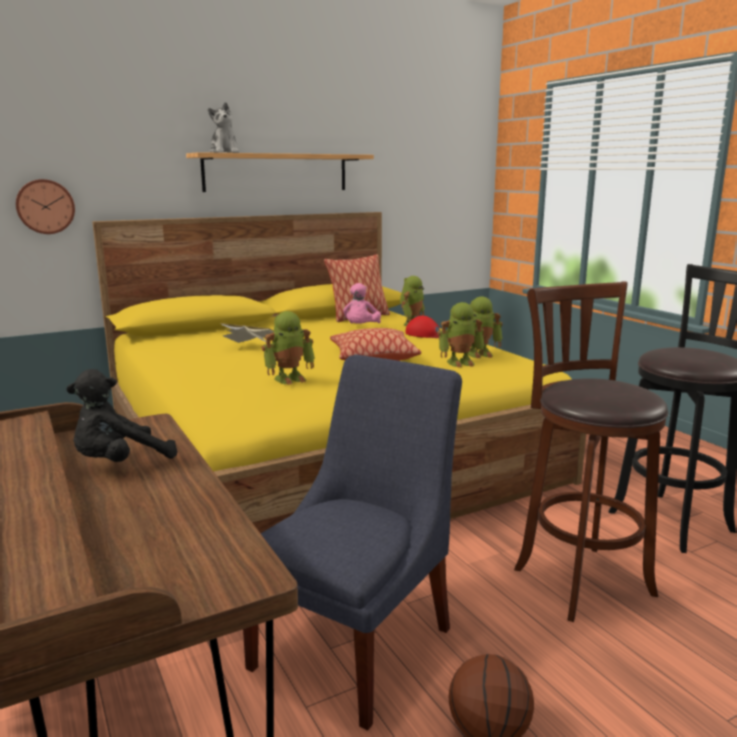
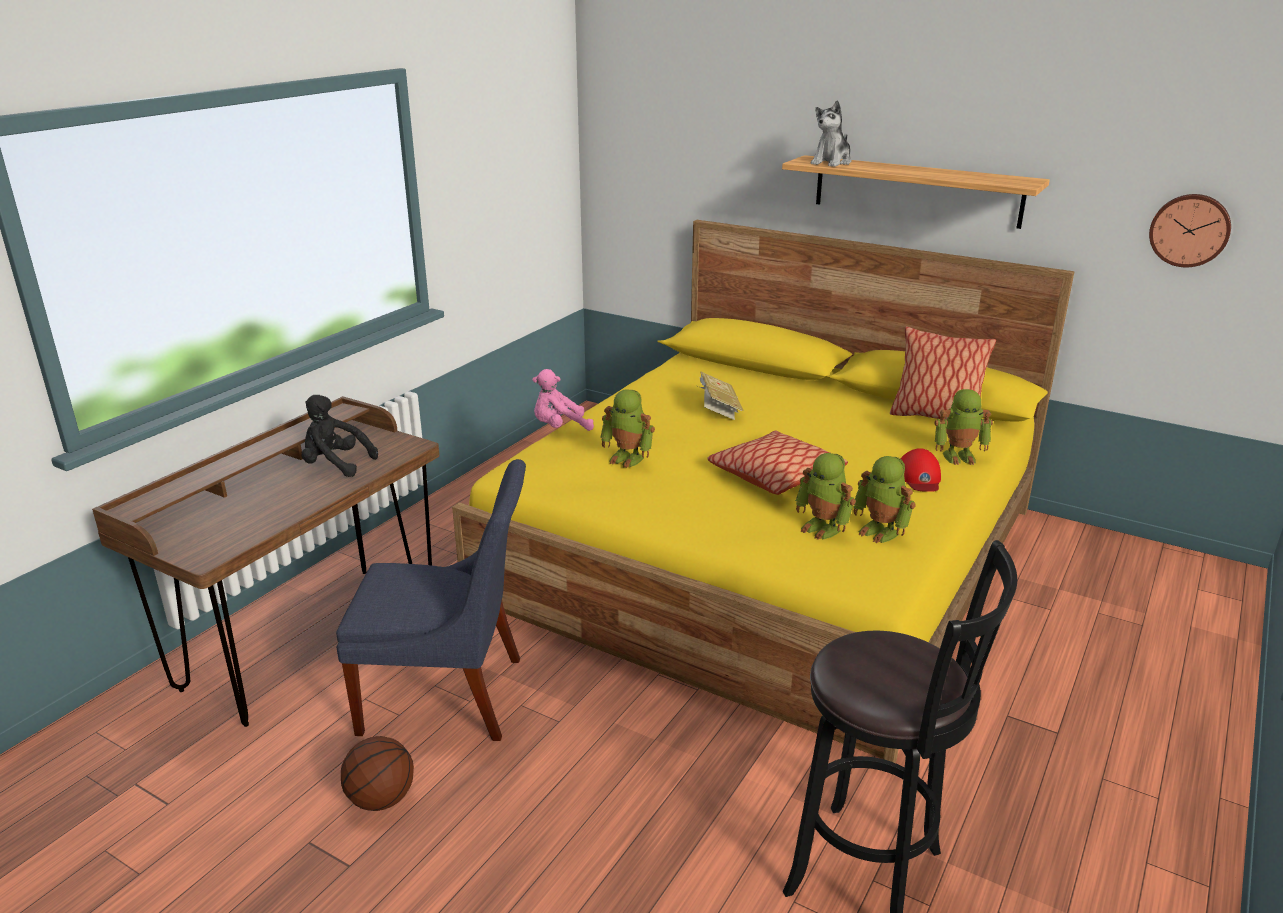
camera: 60 degrees right, 10 degrees up
(45, 206) = (661, 197): wall clock -> wall clock (1190, 230)
(361, 328) = (887, 434): pink plush toy -> pink plush toy (559, 428)
(578, 577) = (649, 808): brown stool -> none

